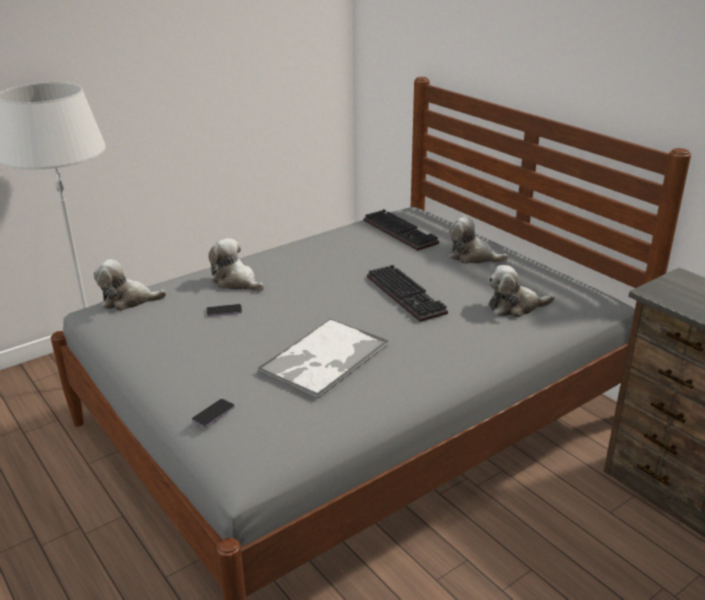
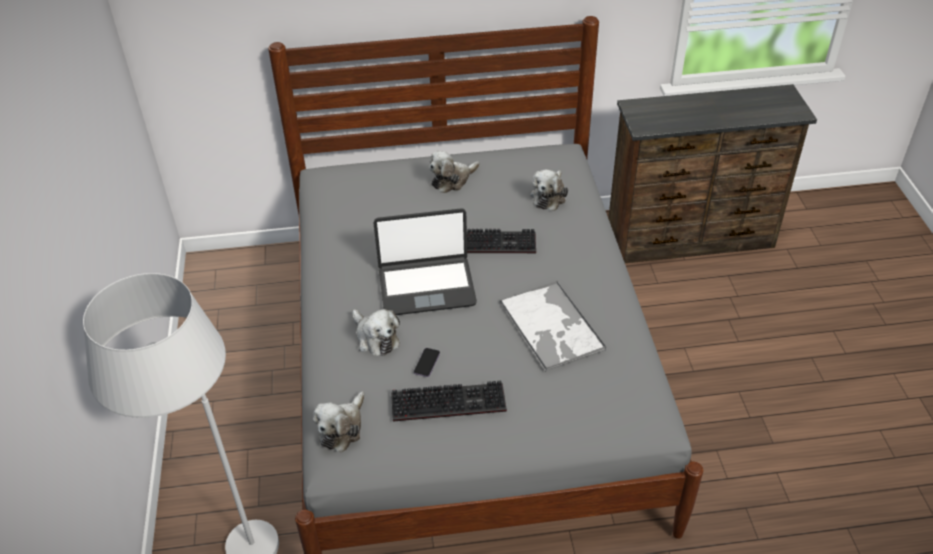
camera: 60 degrees left, 15 degrees up
(213, 414) = (585, 417): phone -> none
(236, 282) = (375, 338): plush toy -> plush toy turned 105 degrees counterclockwise
(318, 284) = (426, 286): none -> laptop
(402, 232) = (371, 198): keyboard -> keyboard (450, 401)

